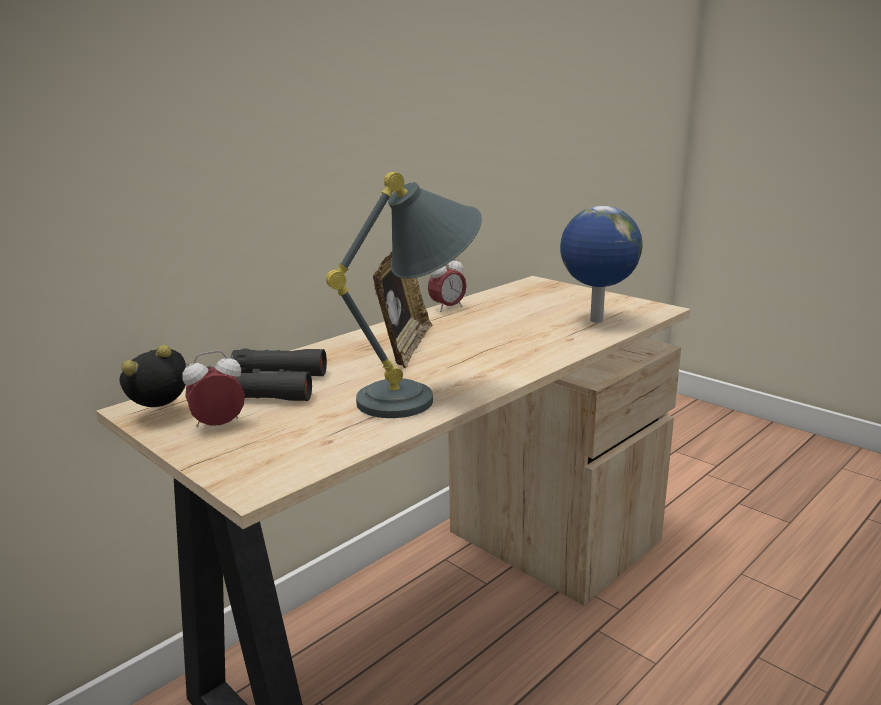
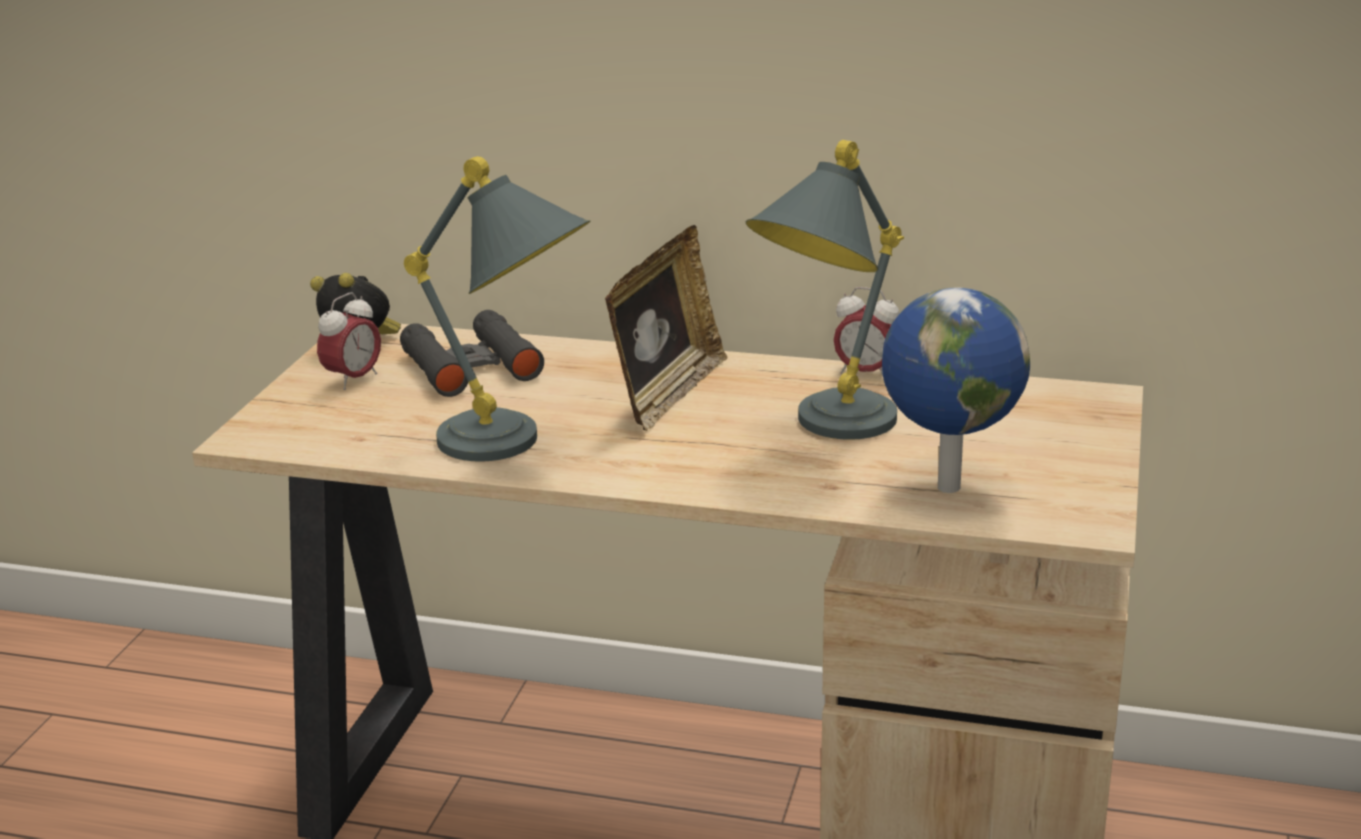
camera: 60 degrees right, 5 degrees up
(219, 426) = (353, 379): alarm clock -> alarm clock turned 90 degrees clockwise
(404, 347) = (667, 394): picture frame -> picture frame turned 45 degrees counterclockwise
(503, 328) = (824, 431): none -> grey table lamp

